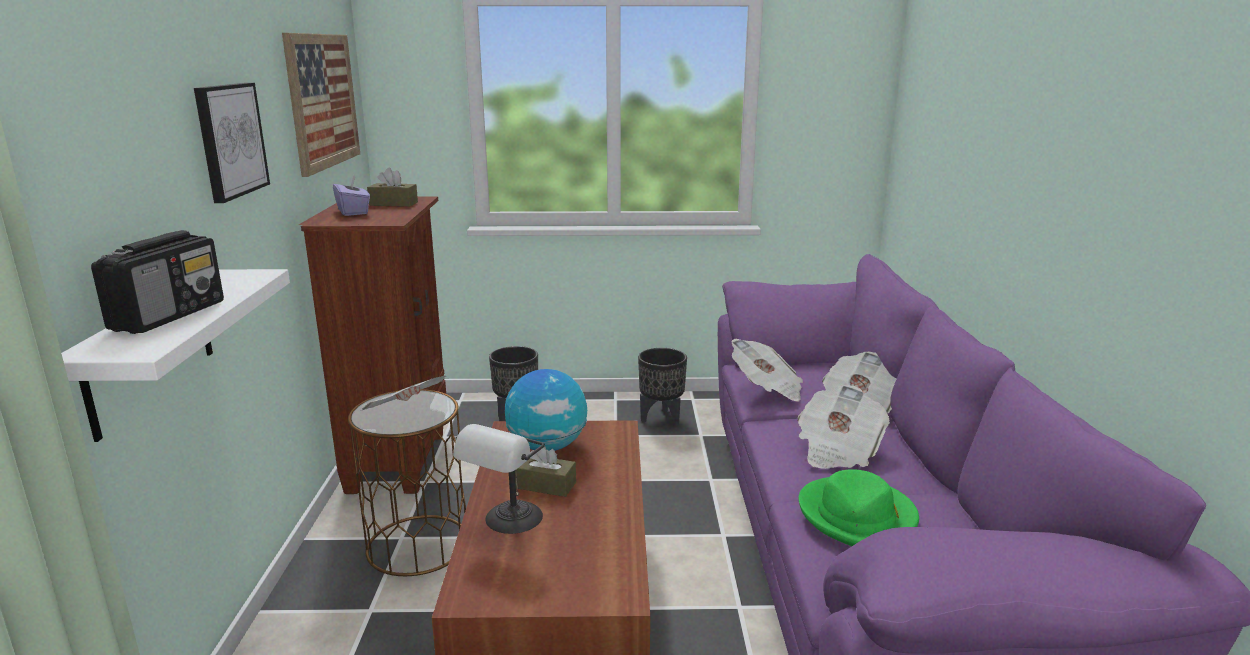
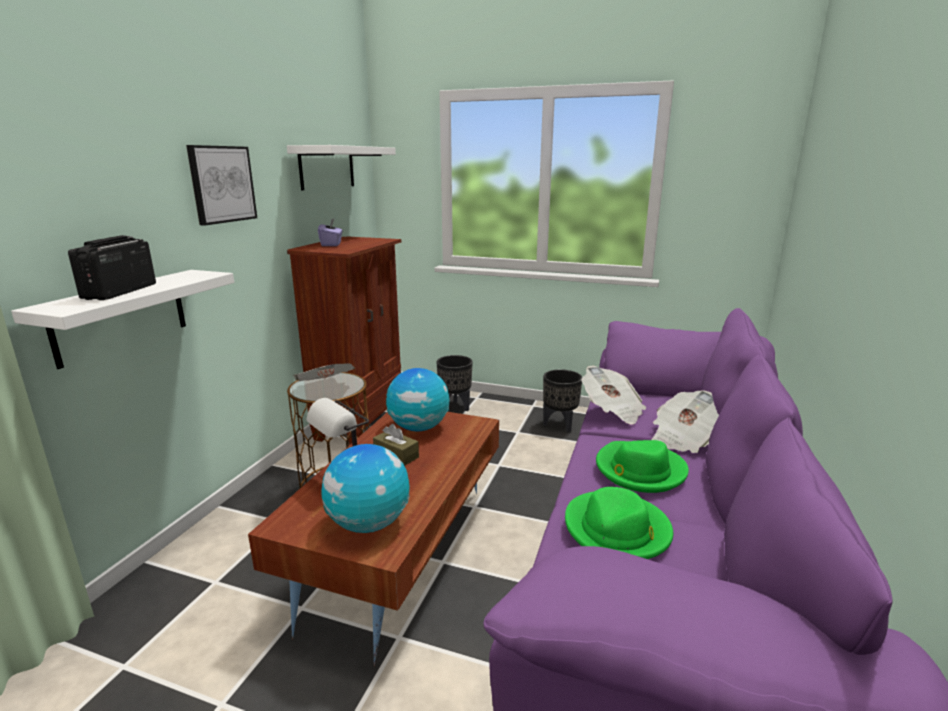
camera: 20 degrees right, 0 degrees up
(170, 315) = (119, 292): radio -> radio turned 150 degrees clockwise
(323, 101) = (327, 167): picture -> white shelf
(393, 204) = (364, 241): brown tissue box -> none
(577, 570) = (369, 523): none -> globe
(837, 450) = (639, 470): newspaper -> green hat

